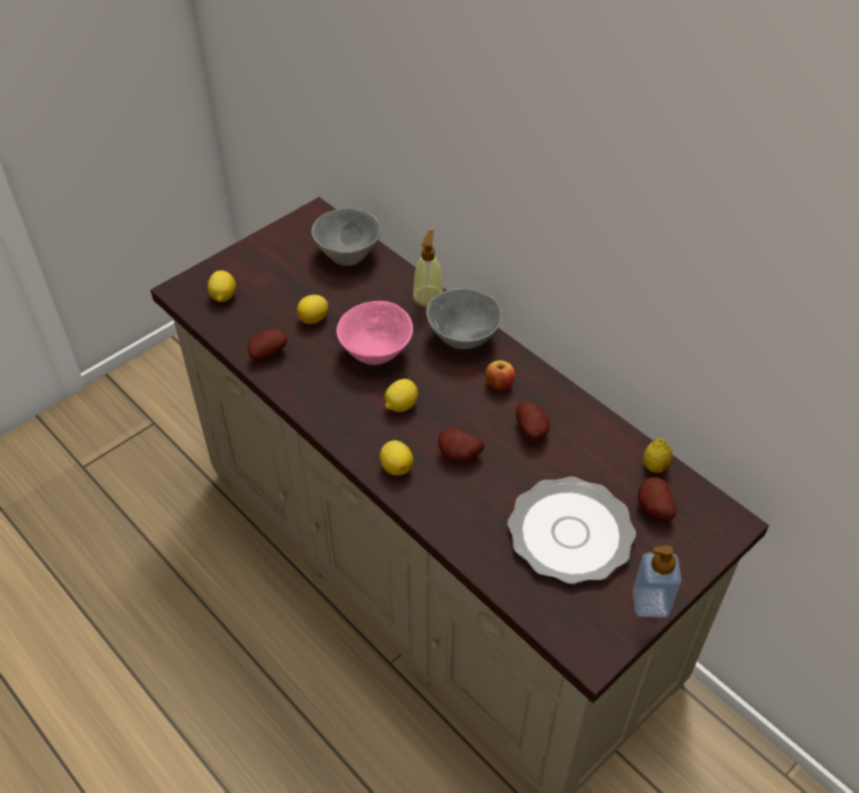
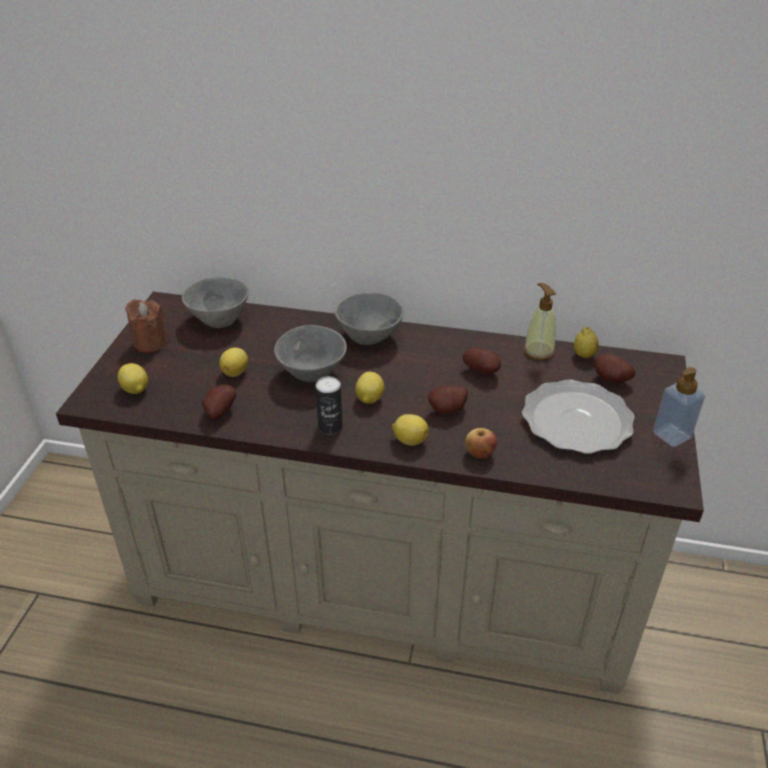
camera: 35 degrees left, 10 degrees down
(272, 253) = (150, 342): none -> brown candle
(342, 416) = (330, 427): none -> can
(374, 352) = (310, 373): pink bowl -> grey bowl
(428, 298) = (315, 322): soap dispenser -> soap dispenser (538, 351)
(499, 384) = (427, 353): apple -> apple (479, 453)

